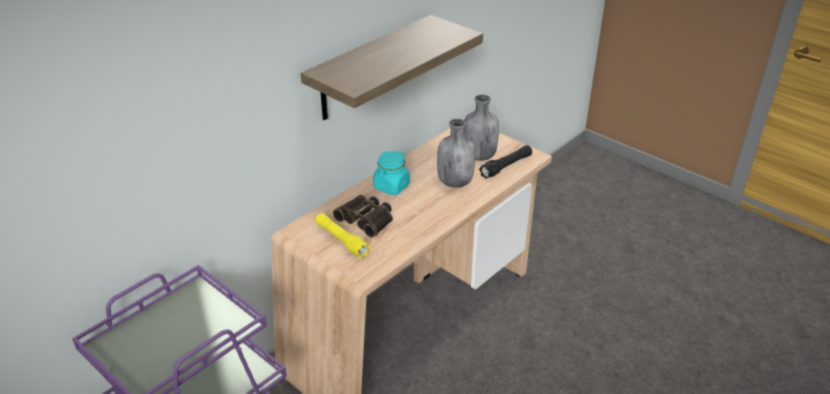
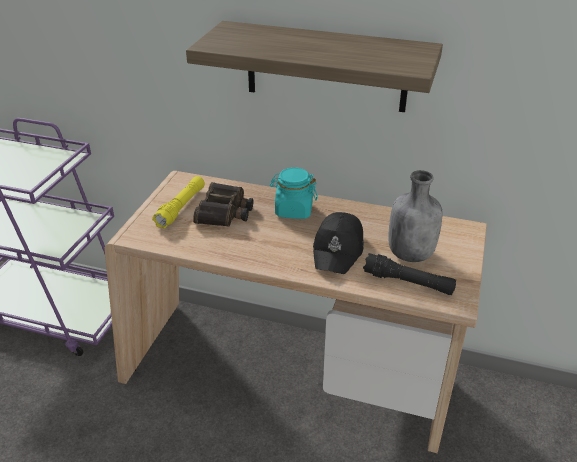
camera: 65 degrees right, 0 degrees up
(455, 182) = (339, 250): grey bottle -> black cap

